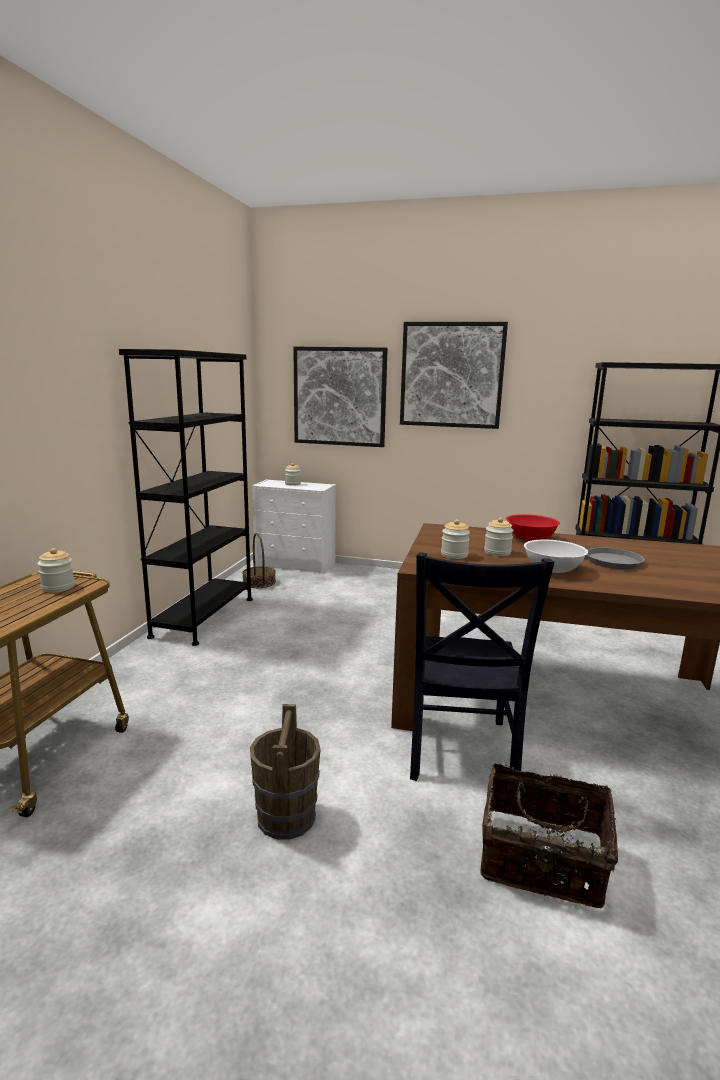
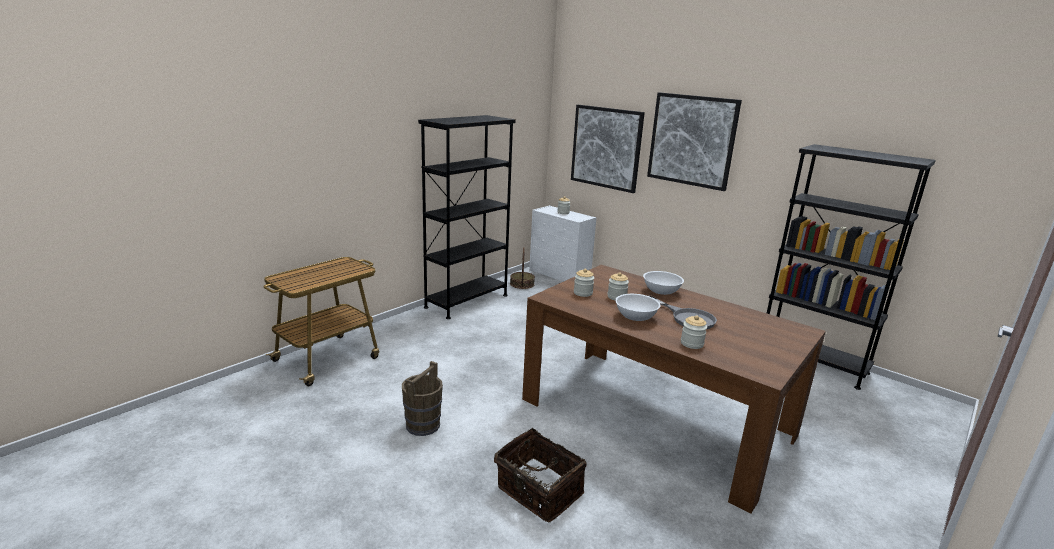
camera: 25 degrees right, 5 degrees up
(58, 587) = (348, 268): jar -> jar (692, 344)
(459, 752) = (550, 425): black chair -> none
(530, 538) = (661, 291): red bowl -> white bowl

